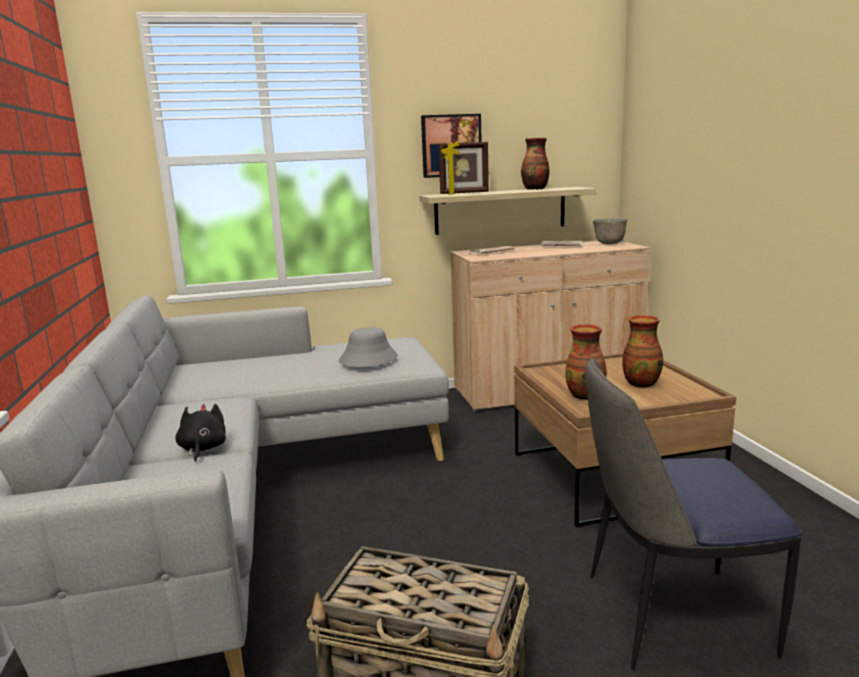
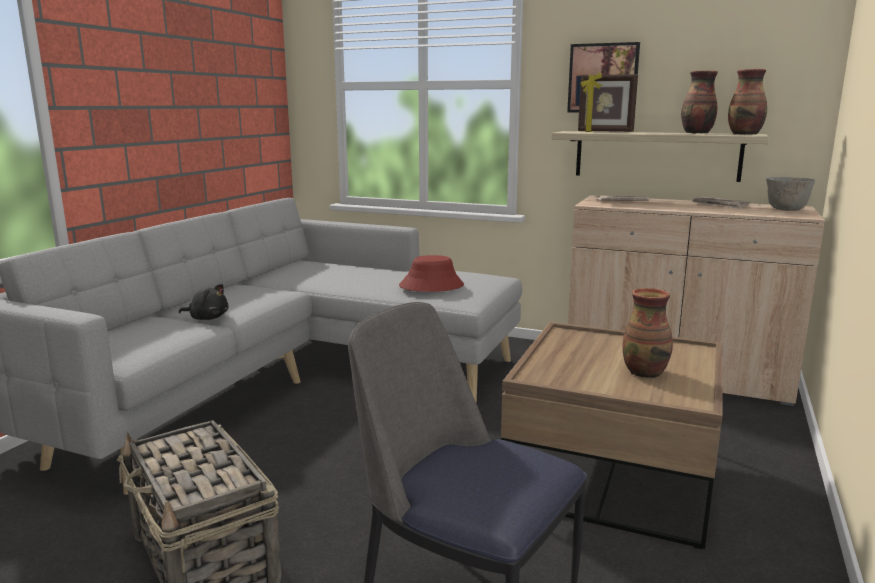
camera: 35 degrees right, 0 degrees up
(202, 449) = (207, 318): black plush toy -> black plush toy turned 75 degrees clockwise
(368, 359) = (431, 286): grey hat -> red hat
(585, 395) = (560, 366): vase -> vase (745, 134)

